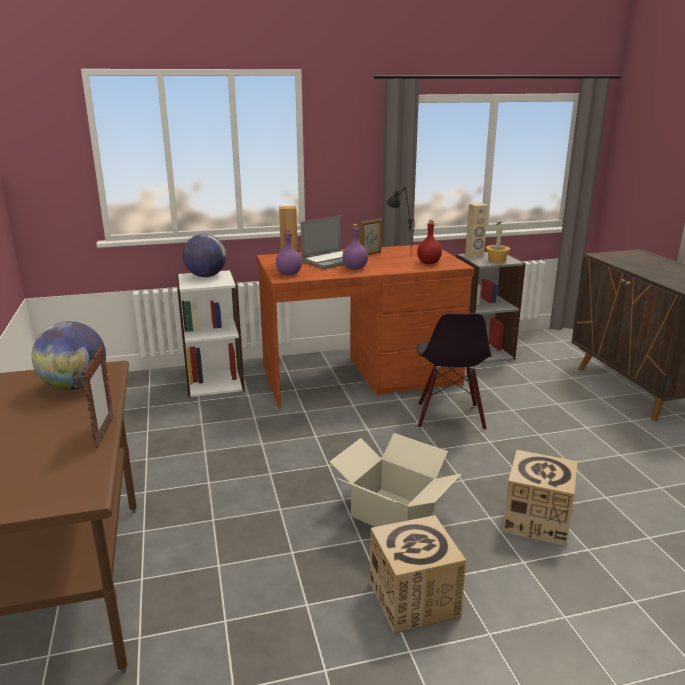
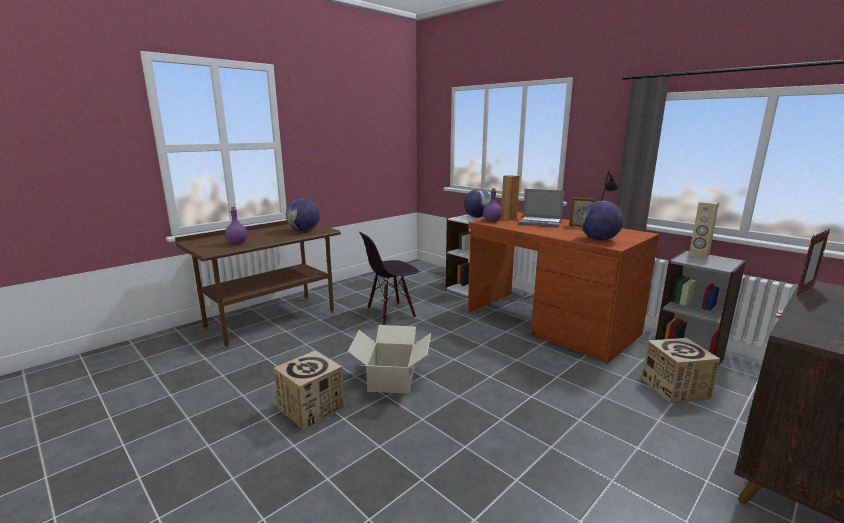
camera: 60 degrees right, 5 degrees down
(104, 433) = (263, 243): picture frame -> picture frame (804, 290)
(354, 268) = (537, 228): purple bottle -> purple bottle (238, 243)
(429, 263) = (599, 239): red bottle -> globe
(449, 417) = (544, 370): black chair -> black chair (391, 313)
(497, 260) = (706, 263): potted plant -> none
(536, 520) = (438, 443): cardboard box -> cardboard box (674, 388)

